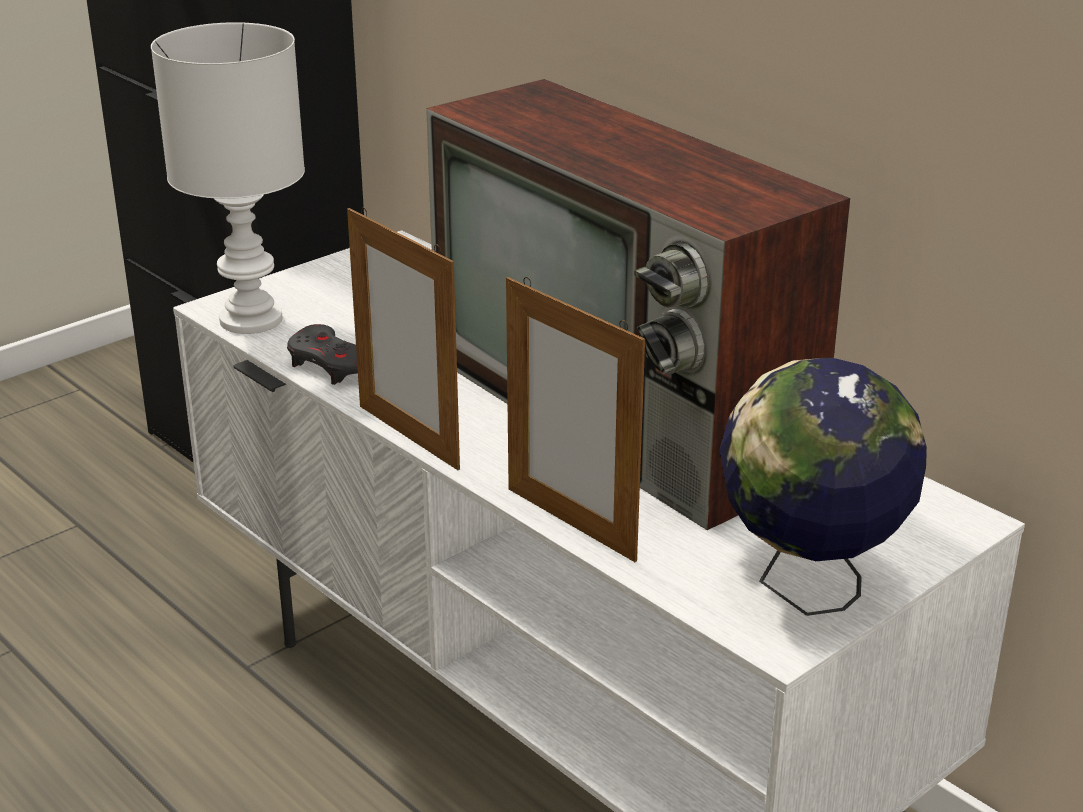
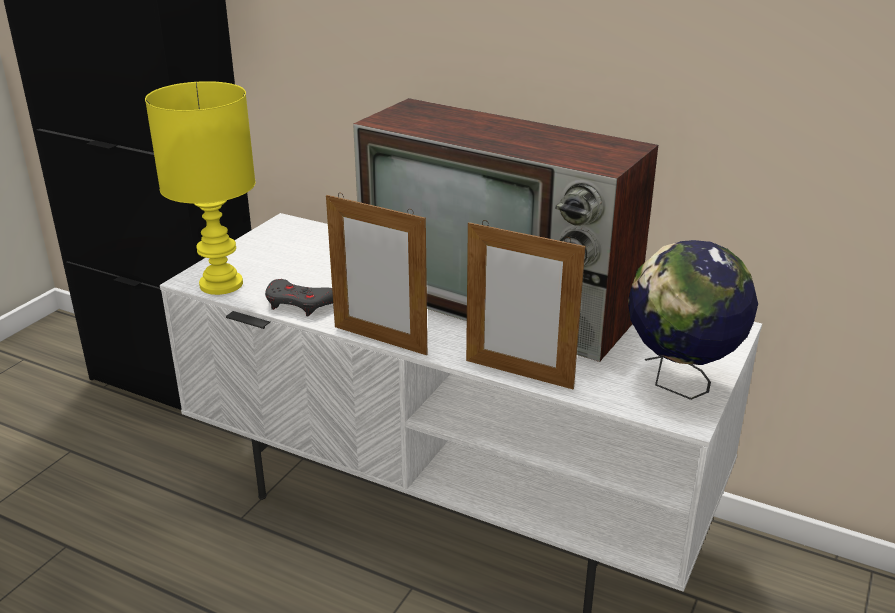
camera: 20 degrees left, 0 degrees up
(249, 319) = (219, 284): white table lamp -> yellow table lamp

